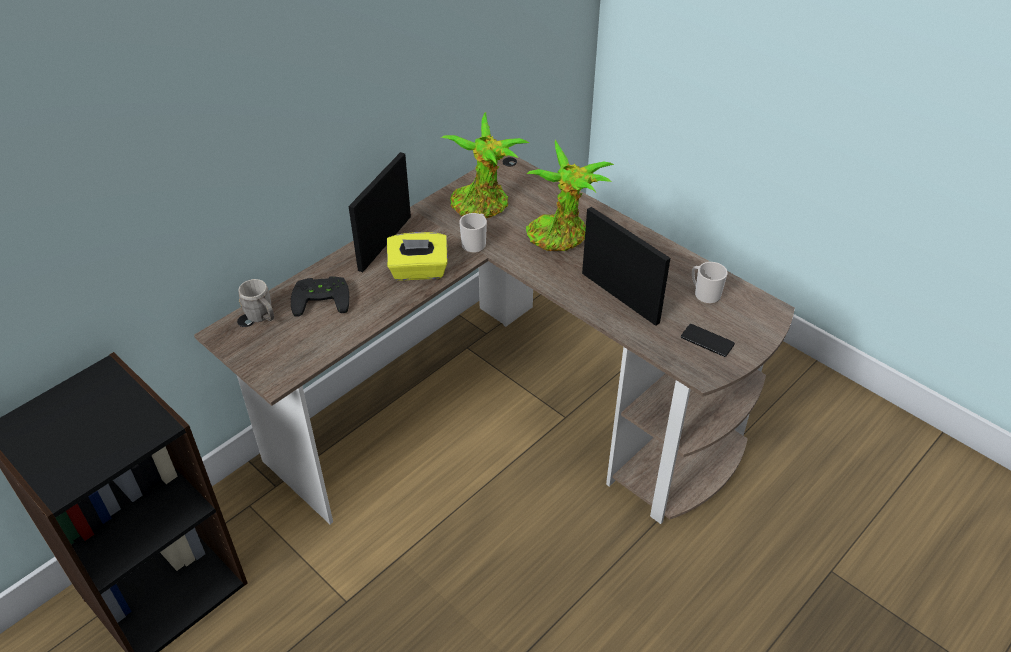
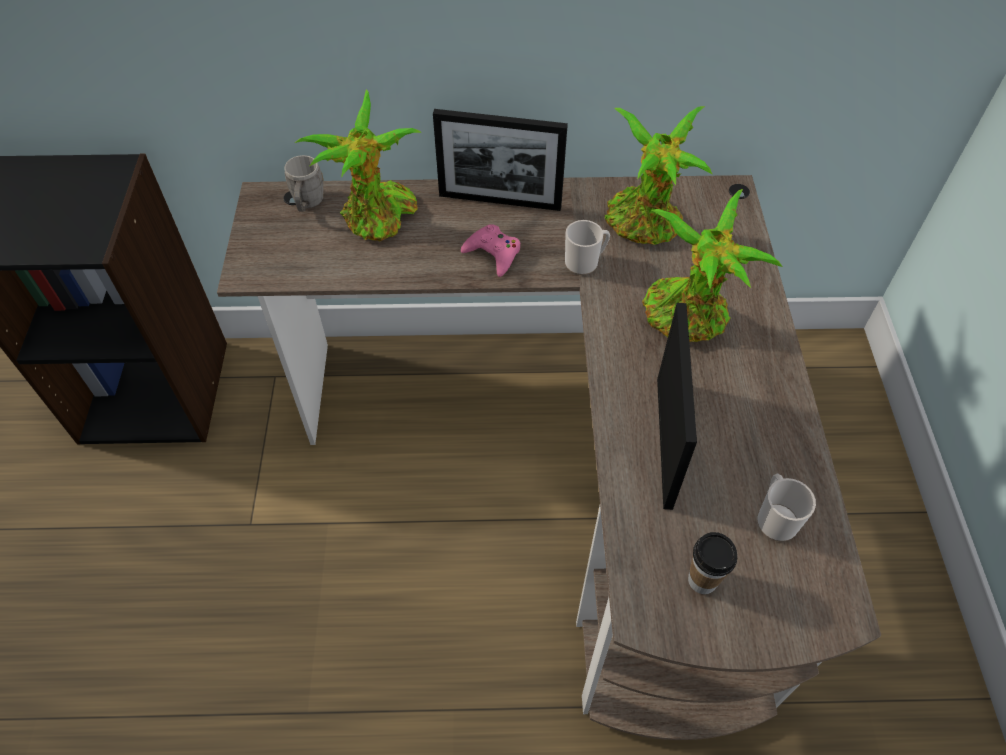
camera: 45 degrees right, 10 degrees up
(322, 297) = (377, 219): black game controller -> potted plant
(385, 243) = (500, 201): picture frame -> picture frame turned 150 degrees counterclockwise
(418, 271) = (493, 253): yellow tissue box -> pink game controller
(707, 341) = (702, 580): phone -> cup

